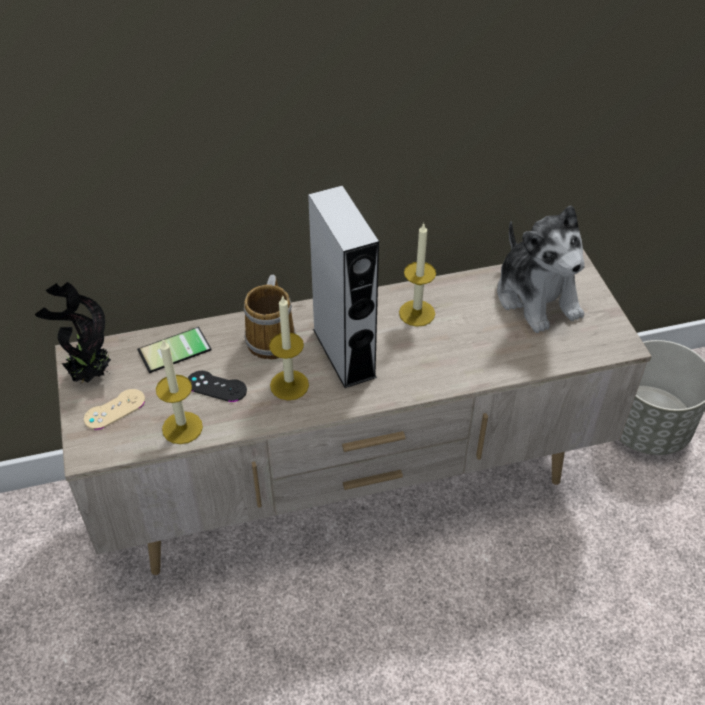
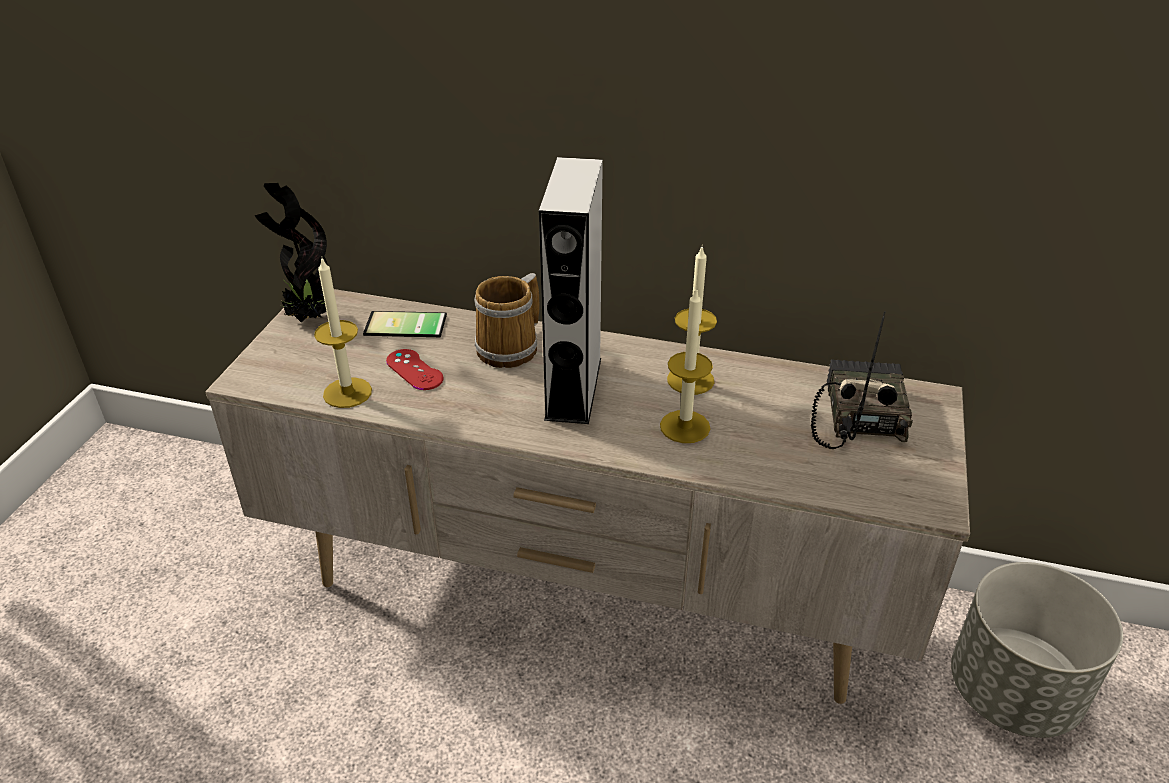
camera: 30 degrees right, 10 degrees down
(114, 409) = (303, 353): beige game controller -> none
(216, 386) = (414, 370): black game controller -> red game controller
(289, 385) = (488, 395): candle -> candle (685, 426)
(537, 297) = (856, 414): plush toy -> radio

